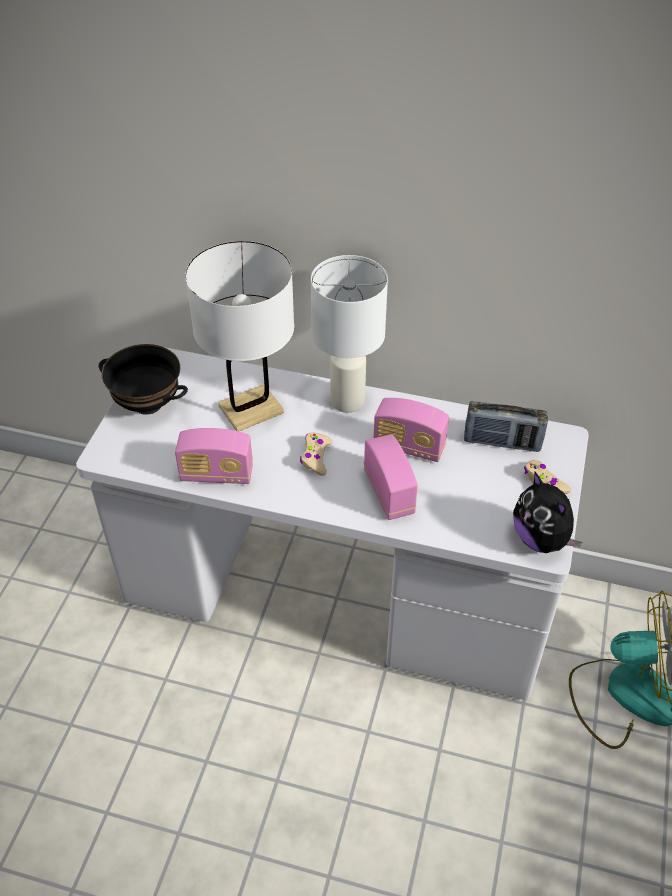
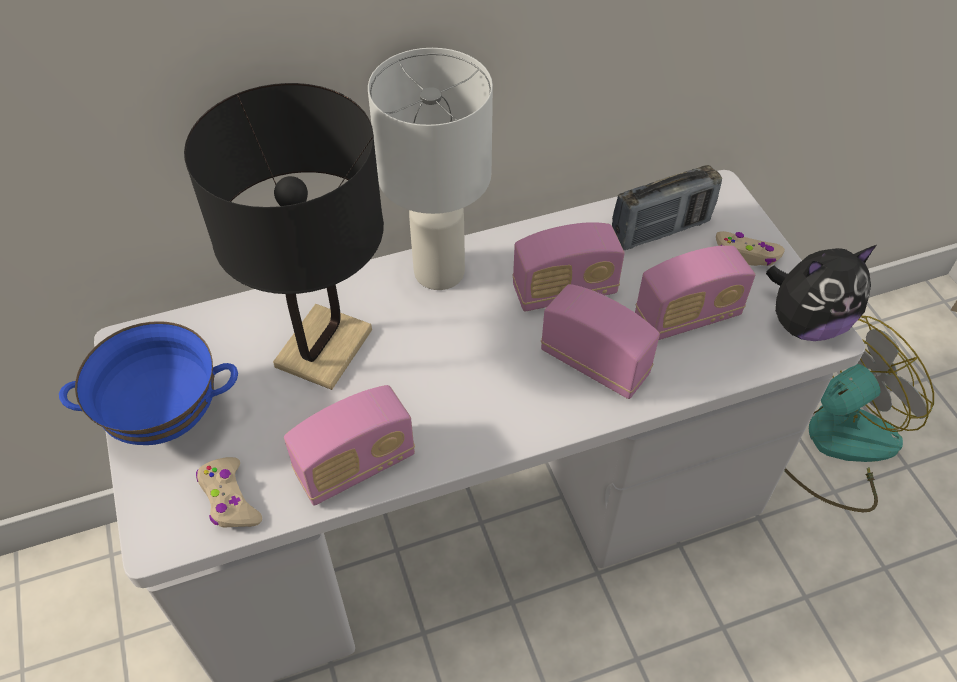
camera: 35 degrees left, 5 degrees up
(147, 405) = (166, 420): black bowl -> blue bowl
(251, 410) = (324, 348): white table lamp -> black table lamp
(316, 457) = (466, 367): beige game controller -> beige game controller (229, 499)
(469, 497) = (687, 317): none -> radio
(541, 539) = (805, 323): plush toy -> plush toy turned 45 degrees counterclockwise

